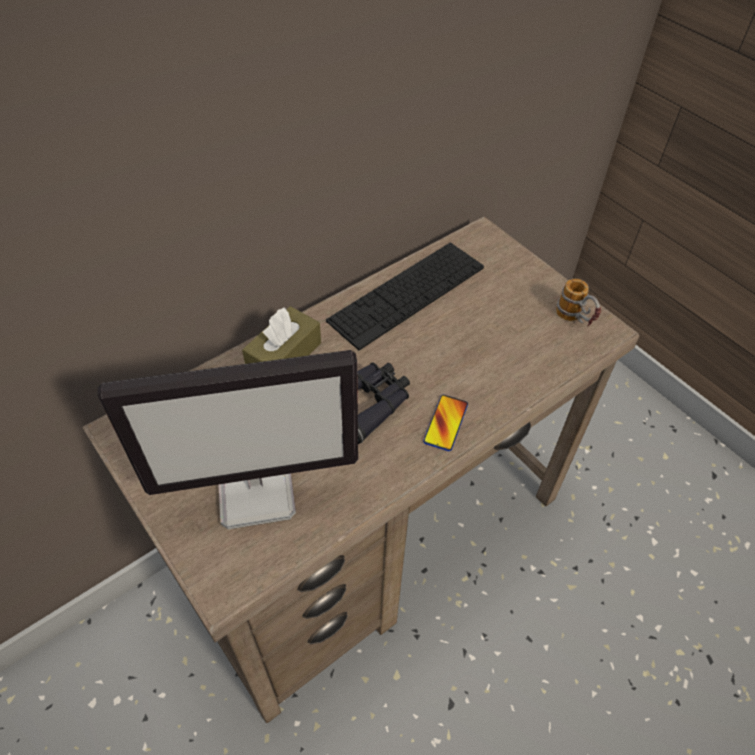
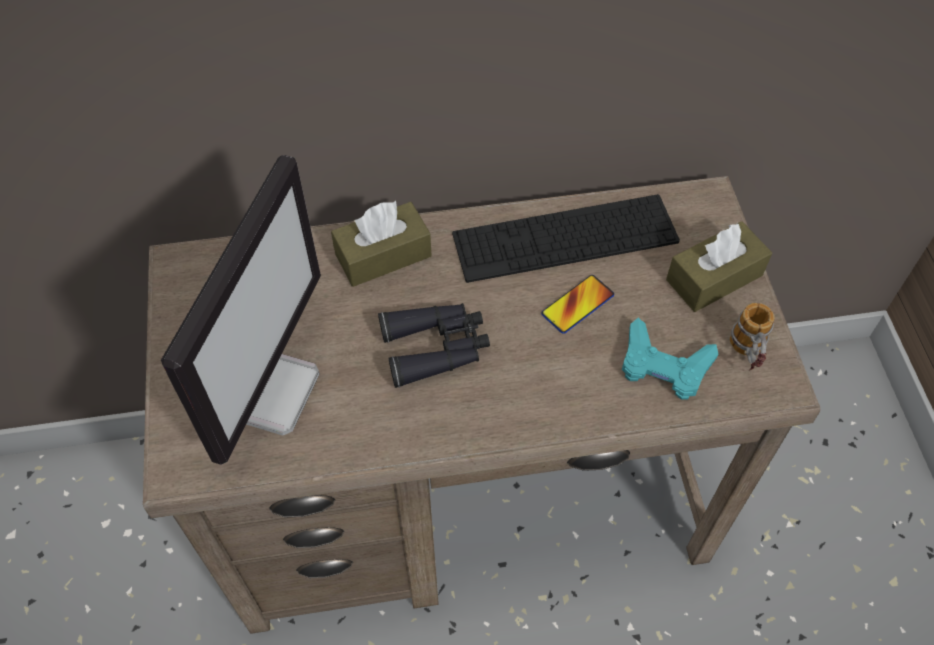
camera: 30 degrees right, 5 degrees up
(258, 491) = (268, 389): monitor -> monitor turned 90 degrees counterclockwise
(445, 423) = (505, 408): phone -> phone (577, 305)
(520, 281) = (714, 277): none -> brown tissue box
(529, 348) = (664, 366): none -> turquoise game controller

